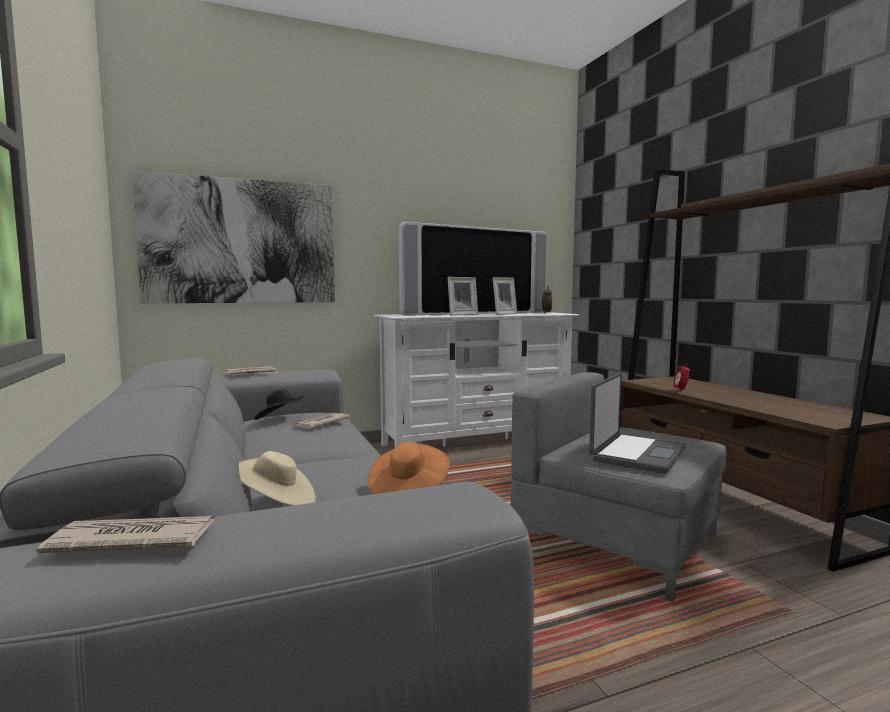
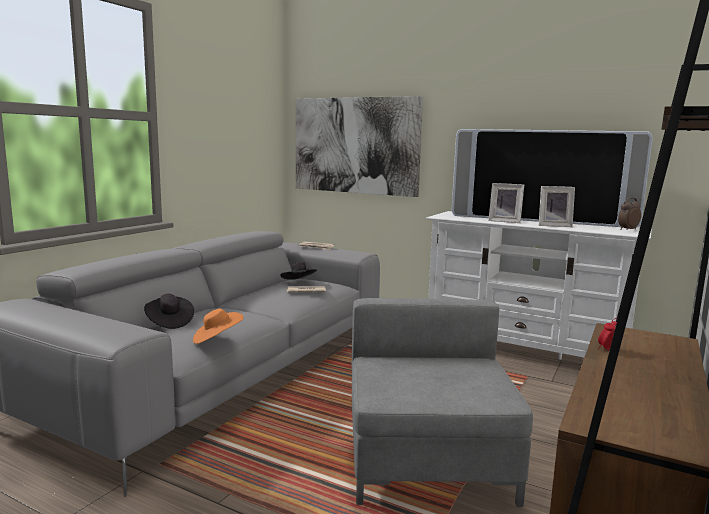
camera: 50 degrees right, 5 degrees up
(132, 540) = (36, 307): newspaper -> none
(276, 502) = (169, 322): beige hat -> black hat
(636, 454) = (408, 380): laptop -> none

